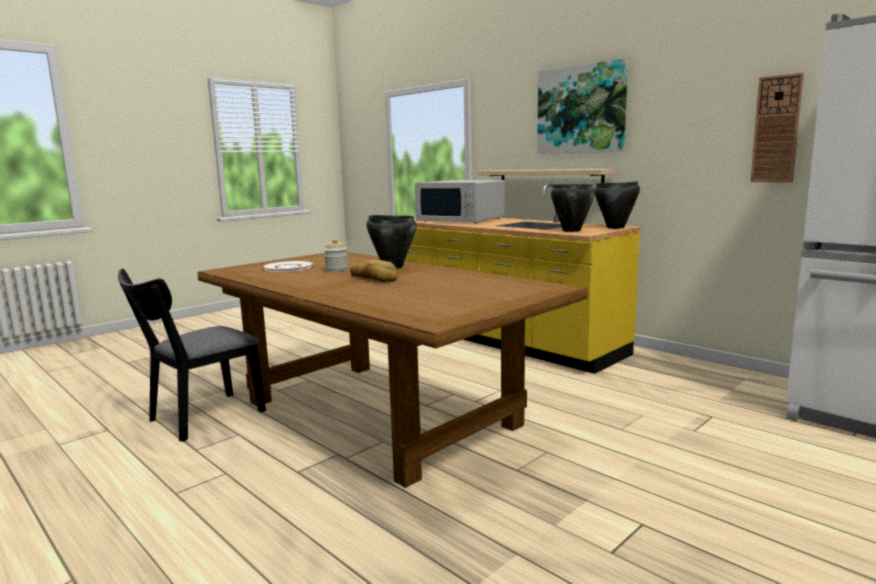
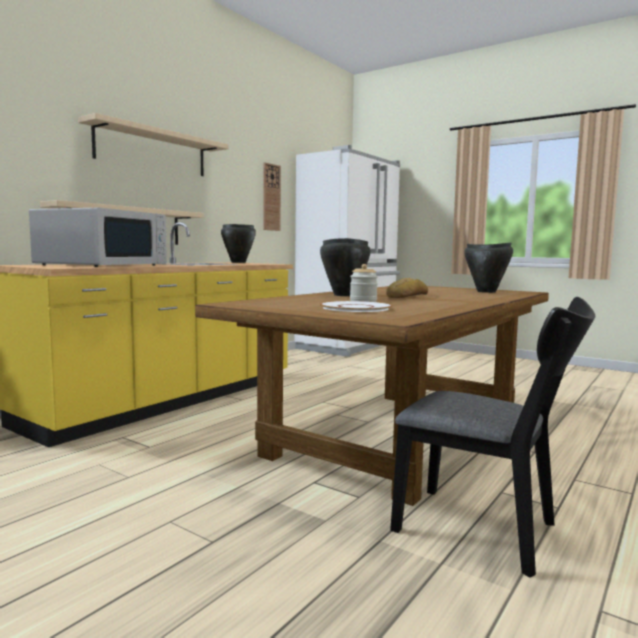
camera: 100 degrees left, 5 degrees down
(571, 230) = (254, 263): black cooking pot -> black cooking pot (486, 292)
(581, 109) = (152, 151): picture -> beige shelf

